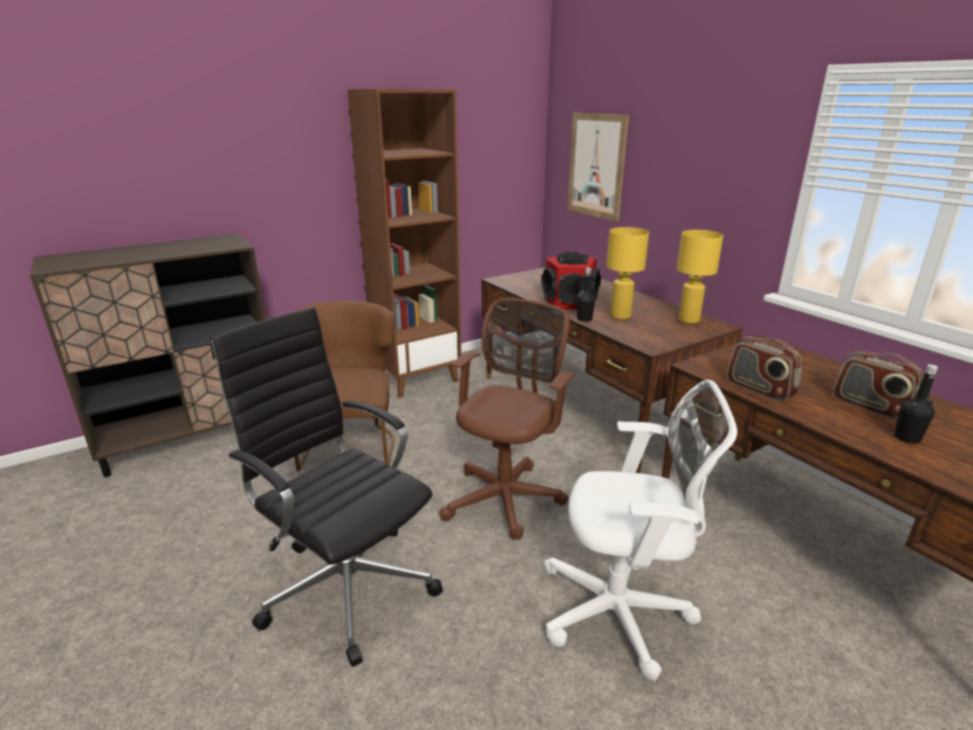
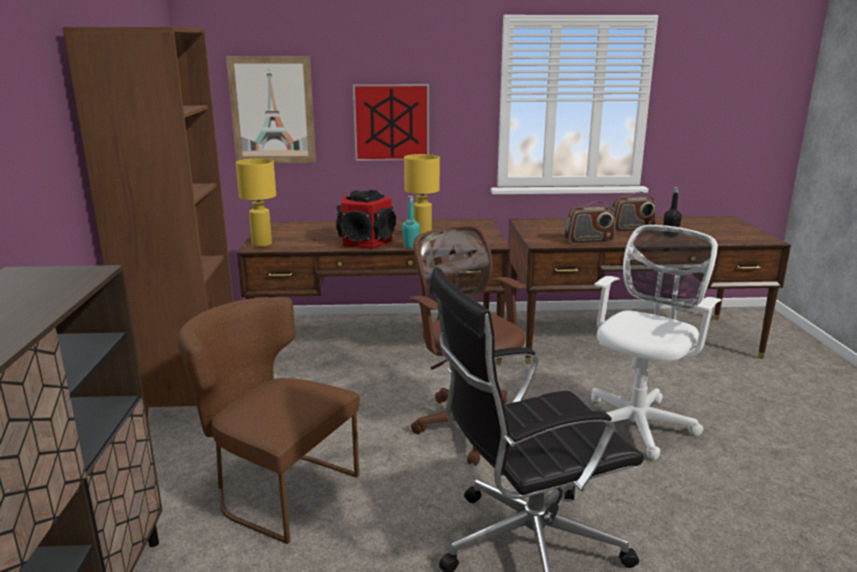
camera: 60 degrees left, 5 degrees down
(584, 319) = (411, 246): black bottle -> turquoise bottle
(683, 193) = (391, 122): none -> picture
(689, 320) = (460, 224): yellow table lamp -> yellow table lamp (262, 244)

